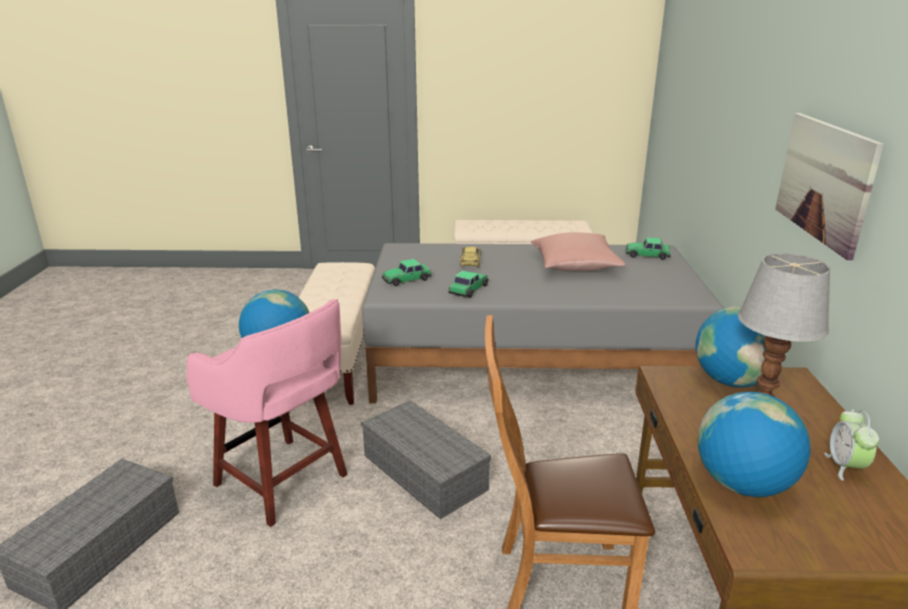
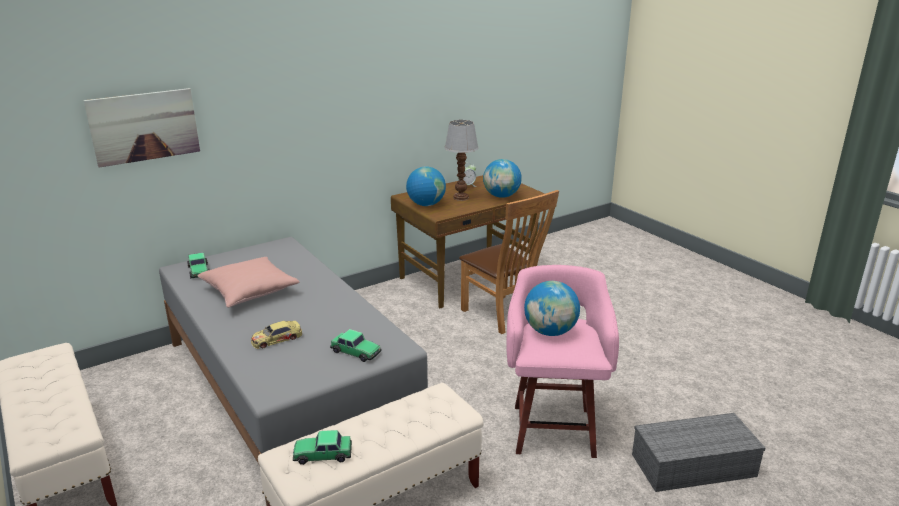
camera: 125 degrees left, 0 degrees up
(426, 472) = (475, 378): grey storage box -> none
(469, 289) = (348, 317): toy car -> toy car (322, 454)
(824, 181) = (360, 112): picture -> picture (144, 126)

